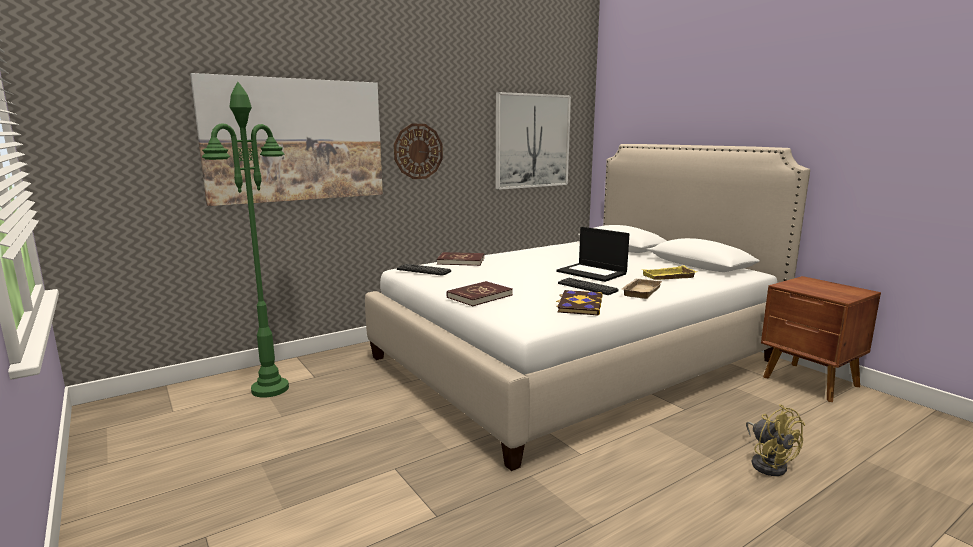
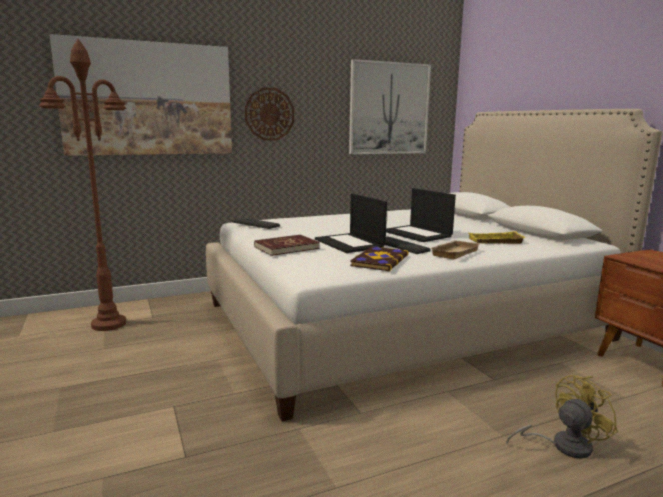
camera: 10 degrees right, 0 degrees up
(270, 389) = (109, 324): green floor lamp -> brown floor lamp
(461, 261) = (297, 218): red book -> none
(536, 287) = (350, 243): none -> laptop
(768, 463) = (562, 445): yellow fan -> yellow fan turned 105 degrees counterclockwise

